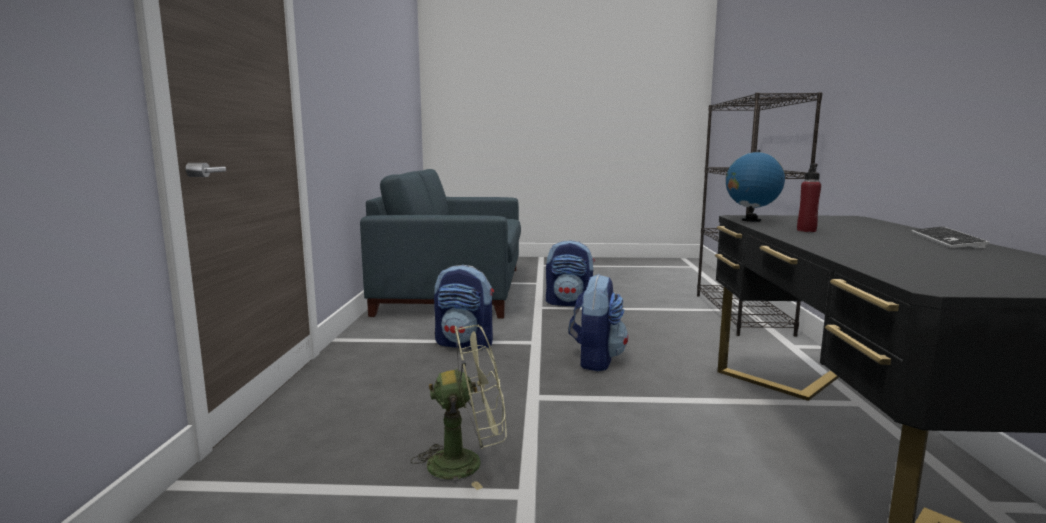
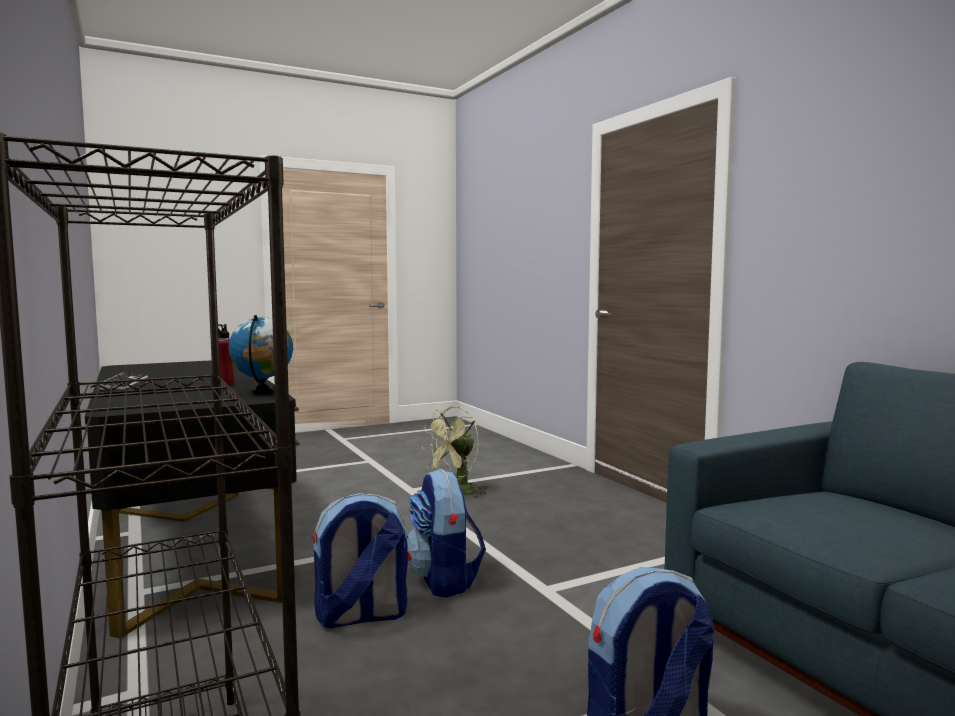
camera: 150 degrees right, 5 degrees down
(465, 343) = (618, 566): backpack -> backpack (361, 616)

